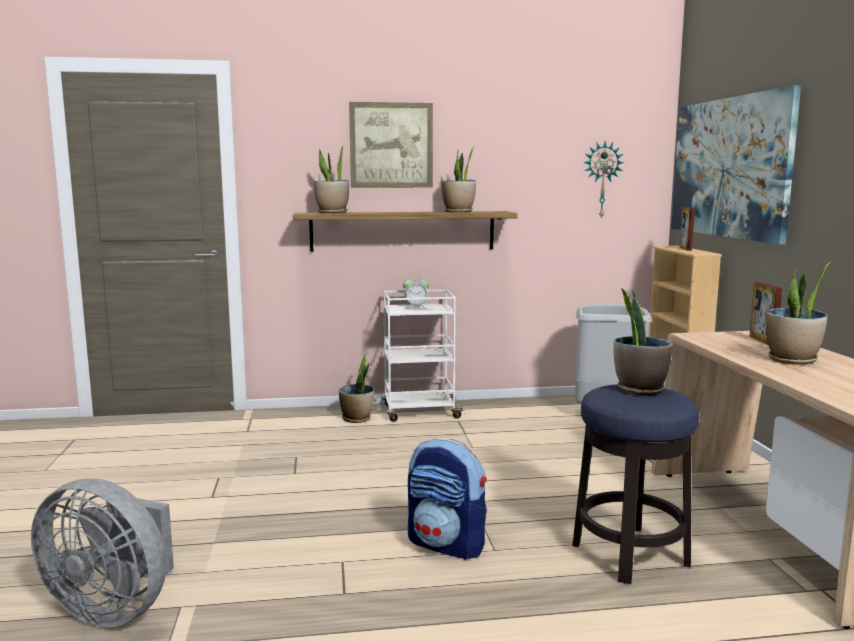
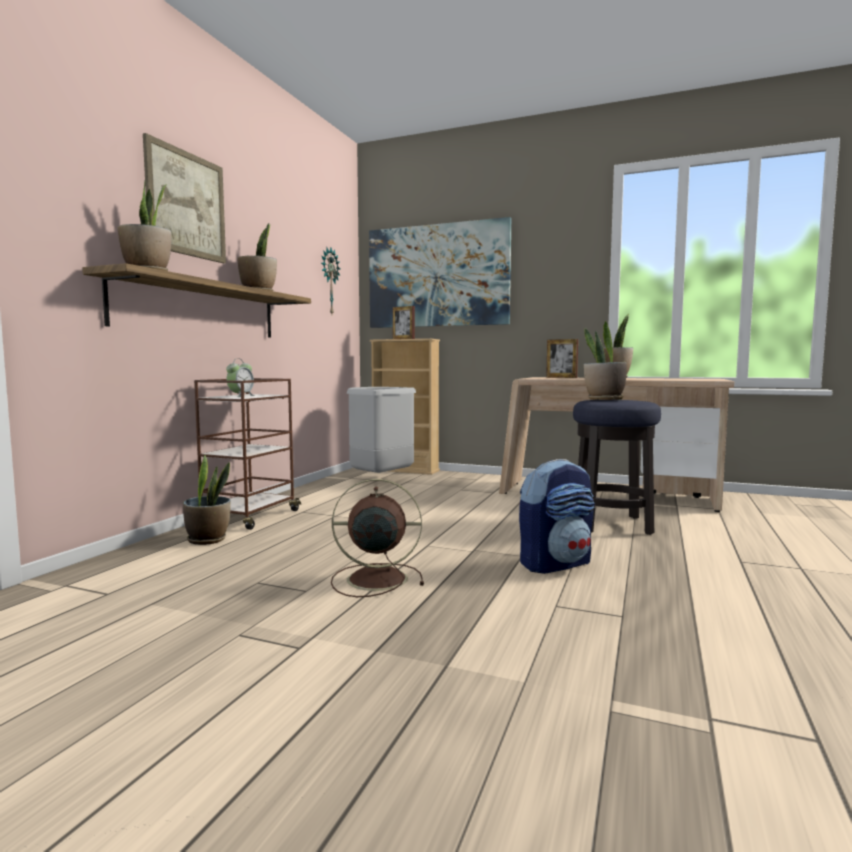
camera: 60 degrees left, 5 degrees down
(114, 608) = (592, 768): grey fan -> none
(334, 486) = (374, 579): none -> brown fan
(419, 412) = (250, 517): white cart -> brown cart

